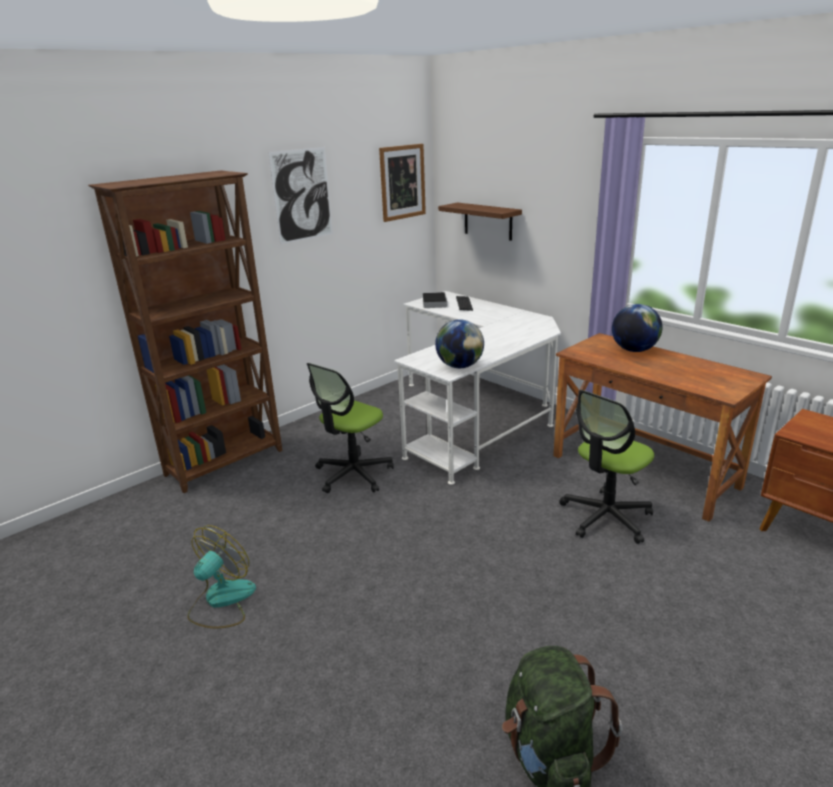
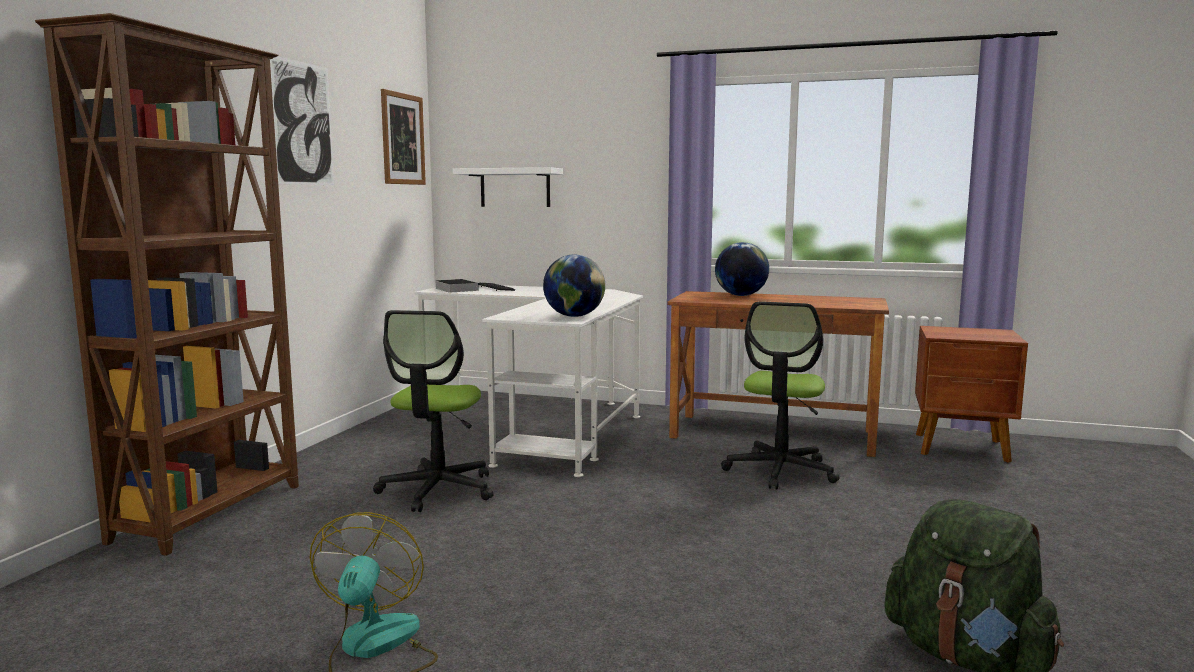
camera: 30 degrees left, 15 degrees down
(488, 221) = (515, 187): brown shelf -> white shelf

